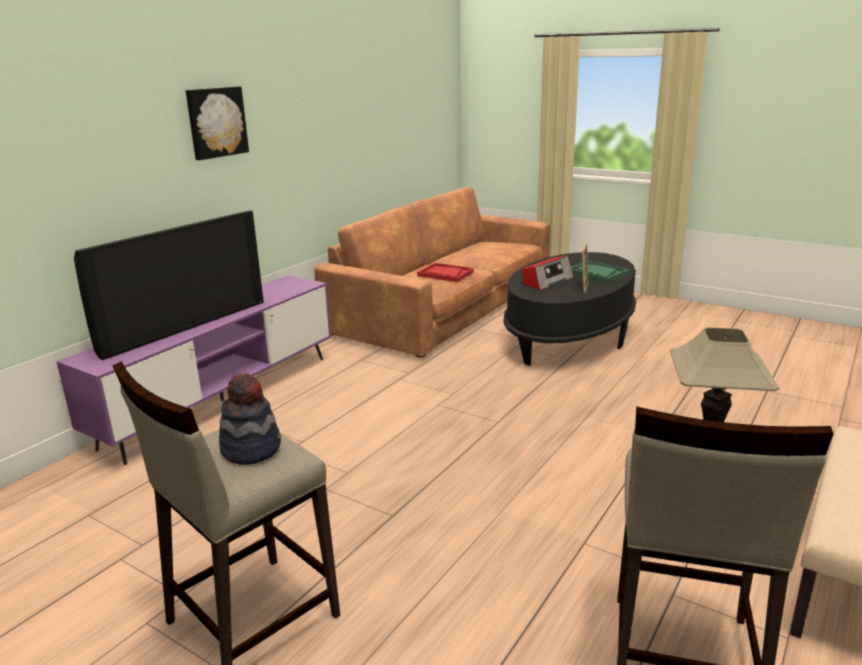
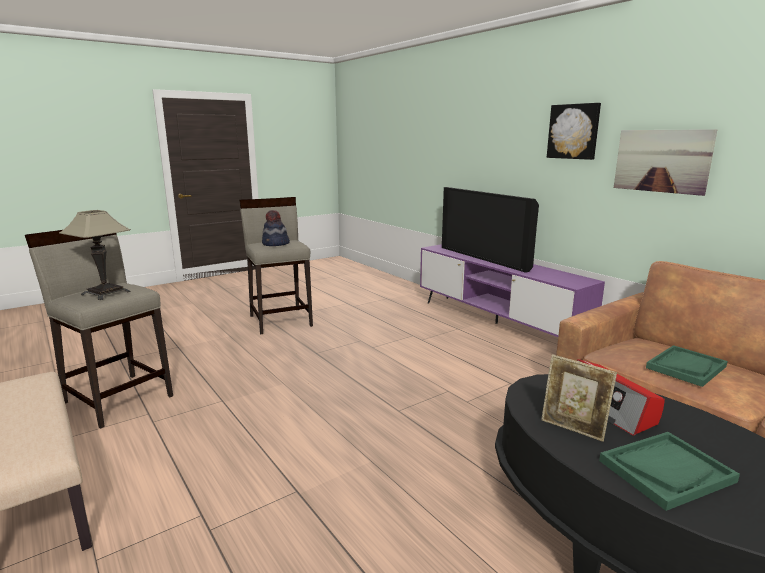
camera: 110 degrees right, 5 degrees down
(297, 141) = (661, 161): none -> picture
(445, 274) = (686, 367): red tray -> green tray

